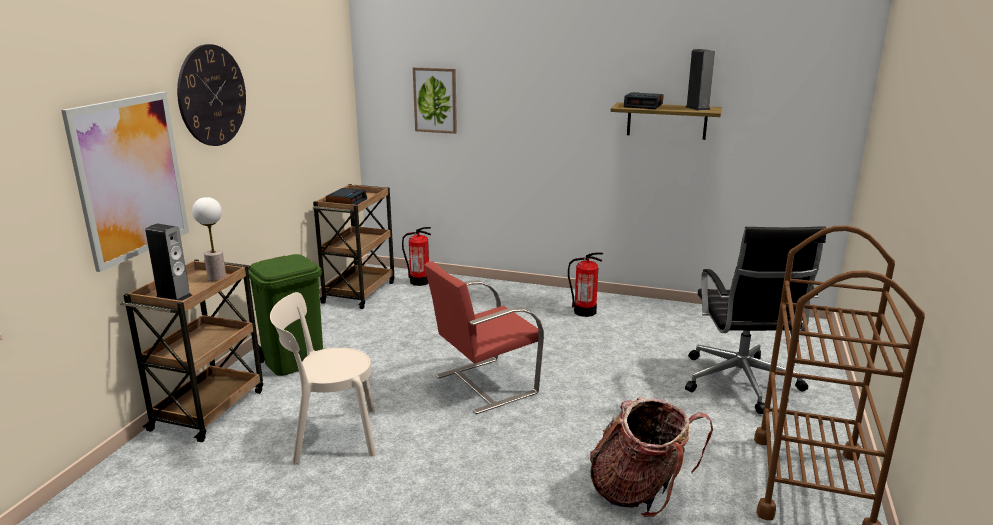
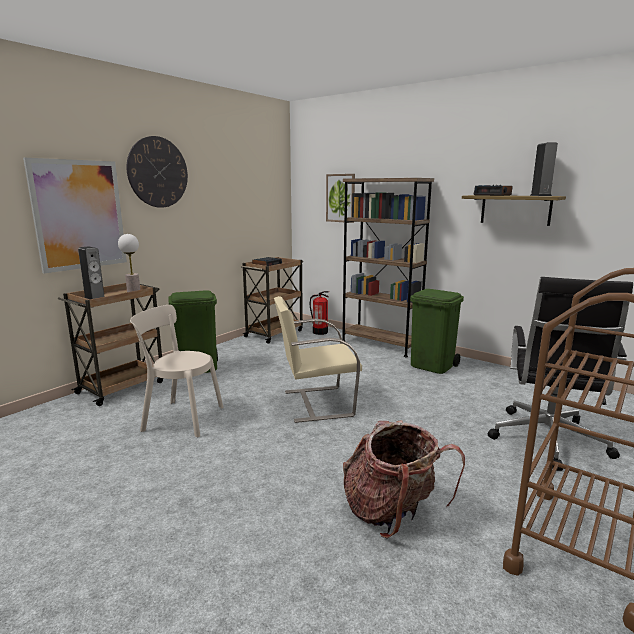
camera: 20 degrees right, 5 degrees down
(483, 384) = (316, 403): red chair -> beige chair
(508, 290) = (380, 344): none -> brown bookcase
(584, 311) = (432, 366): fire extinguisher -> green trash can

